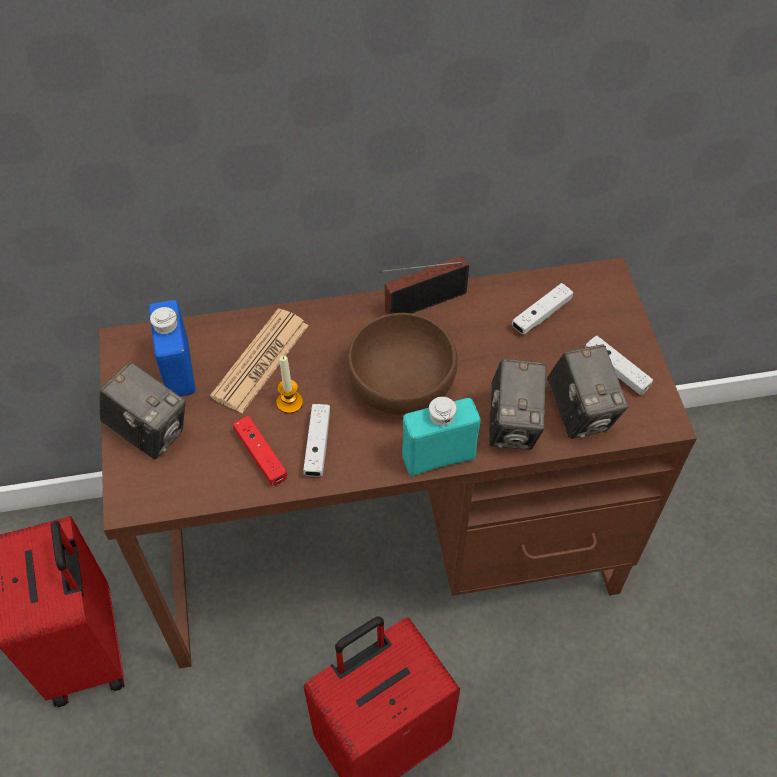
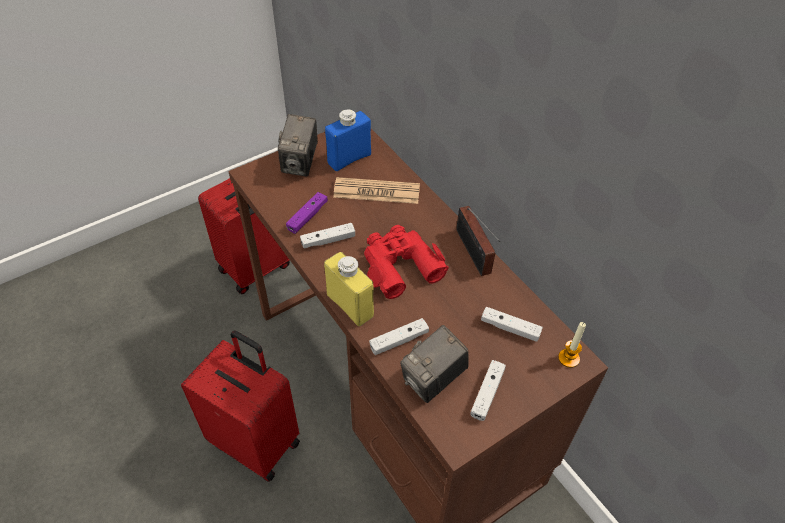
camera: 65 degrees right, 5 degrees down
(261, 455) = (307, 217): red game controller -> purple game controller
(289, 402) = (353, 216): candle -> candle (568, 358)
(400, 382) = (399, 265): brown bowl -> red binoculars
(420, 303) = (474, 254): radio -> radio turned 150 degrees counterclockwise
(438, 457) = (350, 305): turquoise bottle -> yellow bottle
(513, 425) = (399, 340): camera -> white game controller

